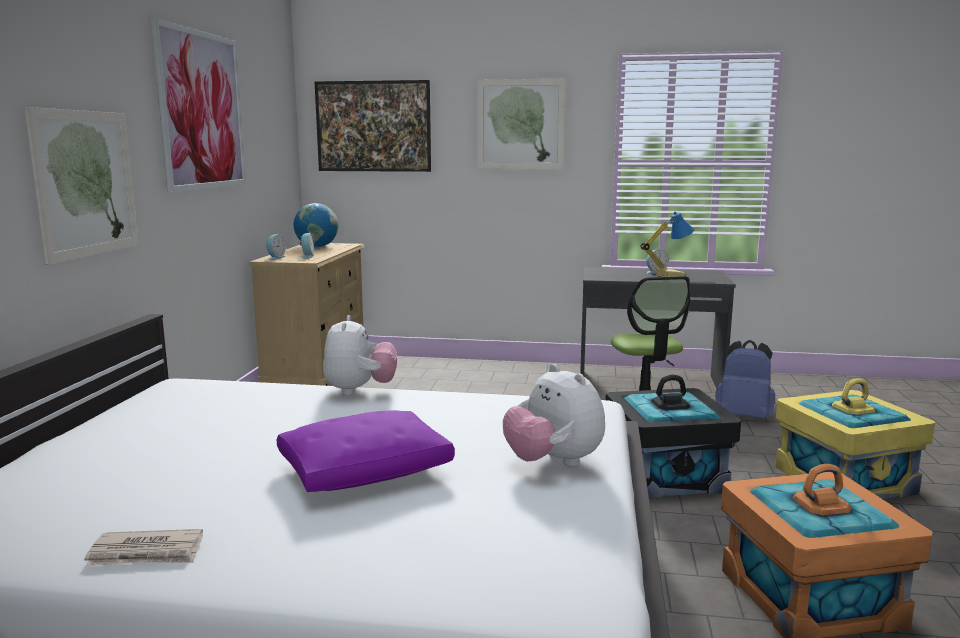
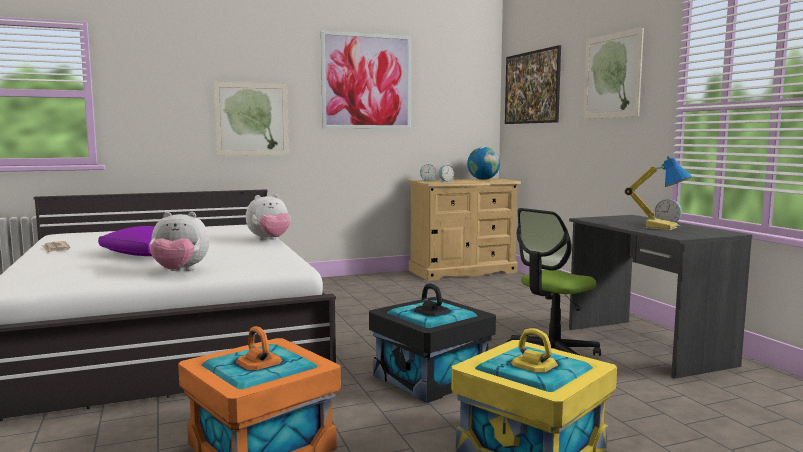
camera: 60 degrees right, 5 degrees down
(553, 462) = (179, 271): plush toy -> plush toy turned 120 degrees counterclockwise
(743, 416) = (637, 391): blue backpack -> none

